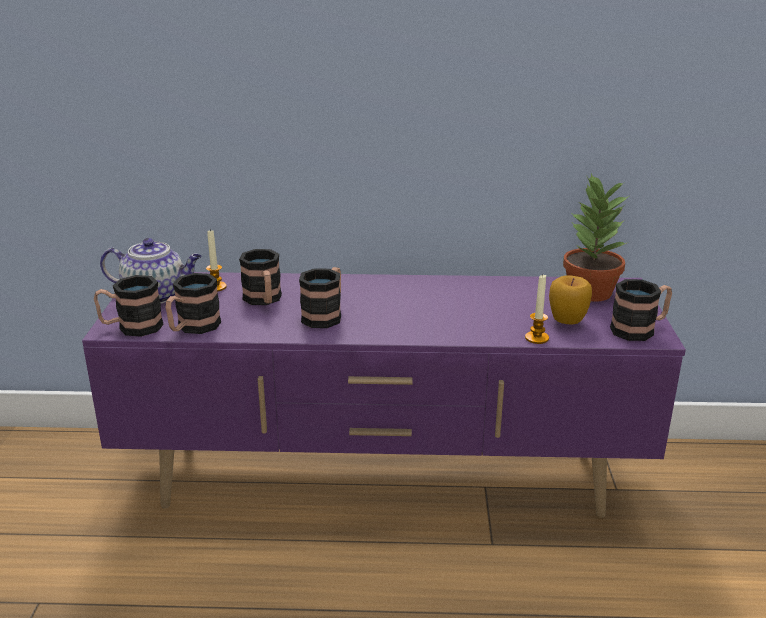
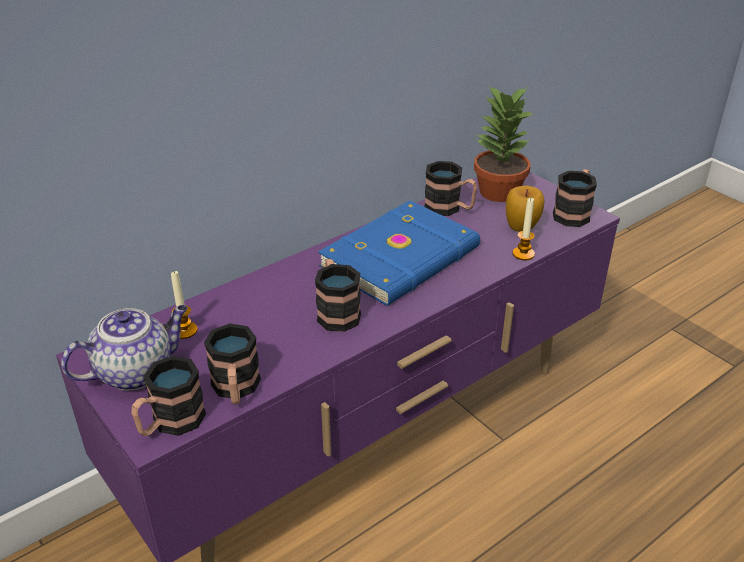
camera: 40 degrees left, 10 degrees up
(264, 300) = (257, 323): mug -> mug (449, 208)
(428, 304) = (403, 258): none -> blue book

